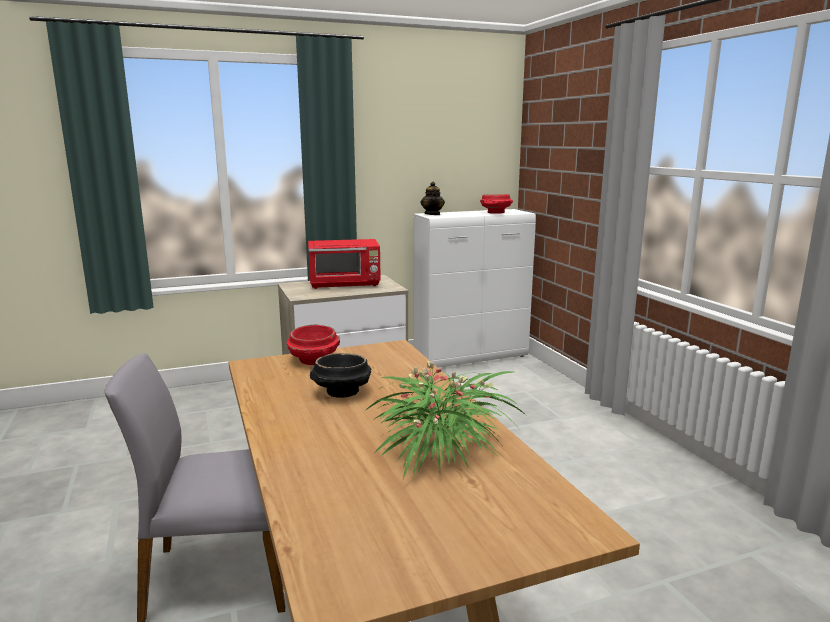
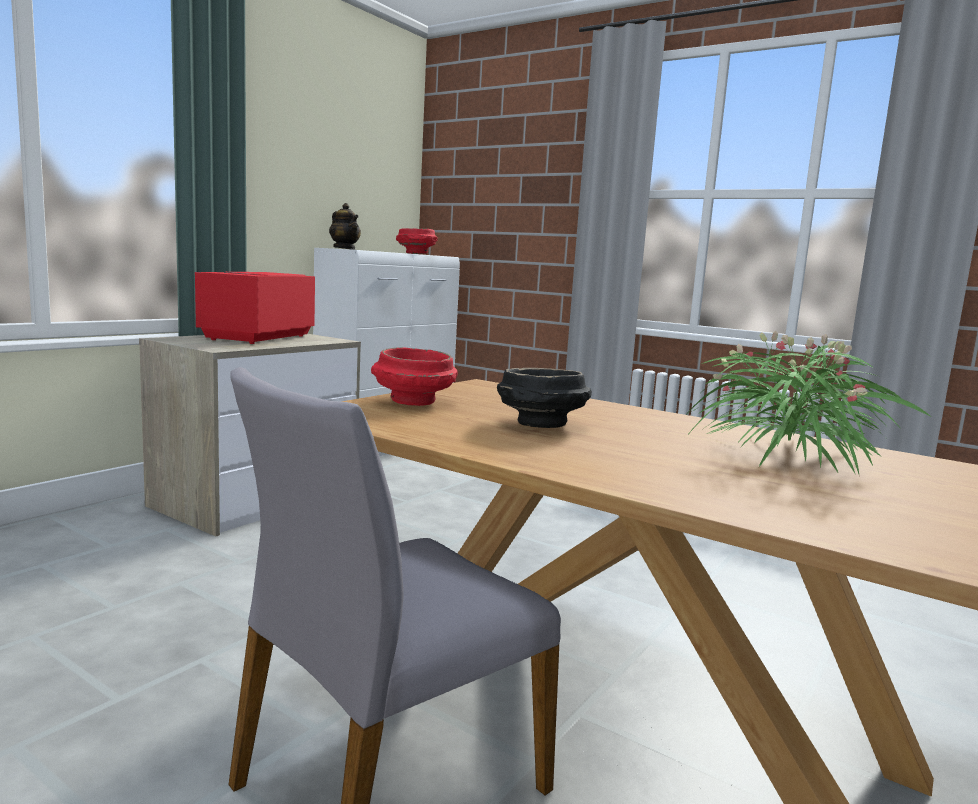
camera: 35 degrees left, 5 degrees down
(345, 284) = (256, 338): red microwave -> red microwave turned 150 degrees clockwise

